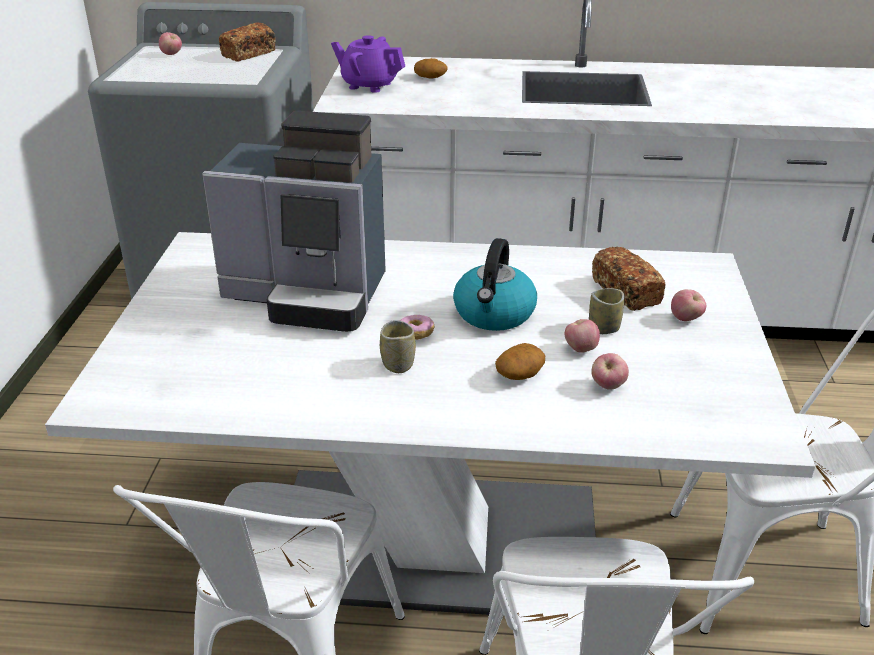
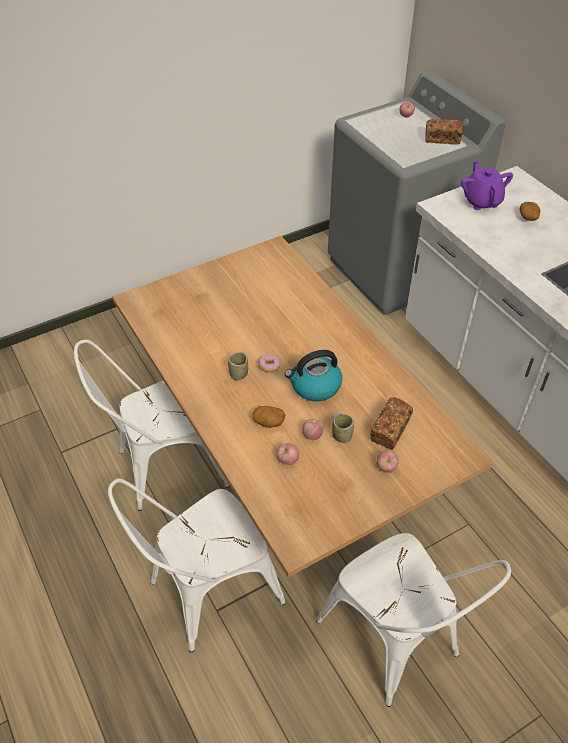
camera: 55 degrees right, 15 degrees up
(309, 295) = (268, 312): coffee machine -> none
(437, 543) = (284, 473): white dining table -> brown dining table

